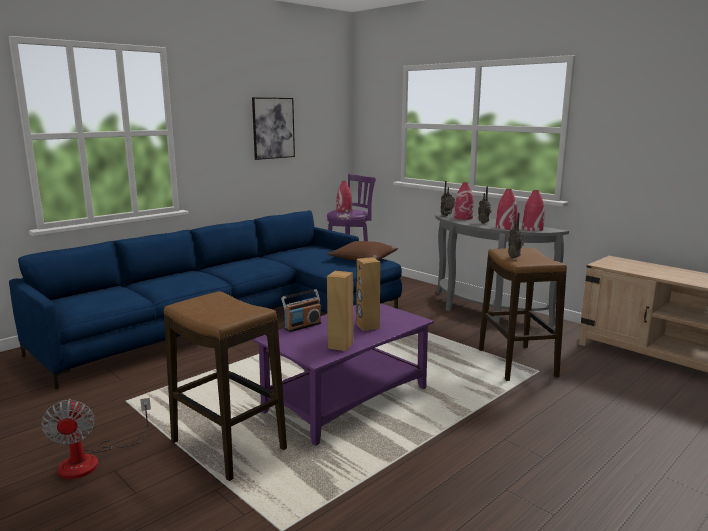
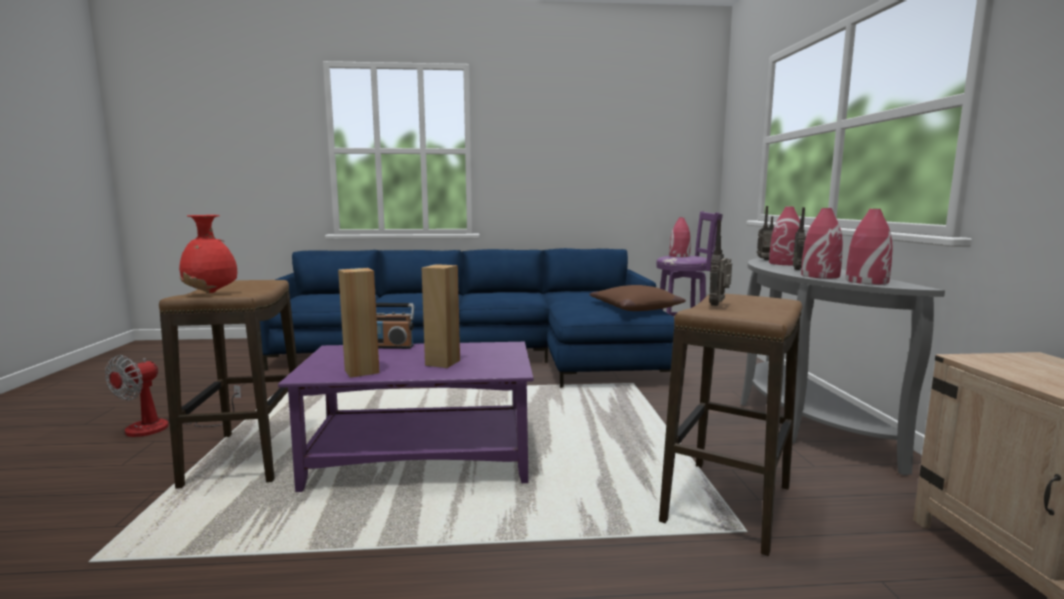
camera: 40 degrees right, 5 degrees down
(235, 314) = (212, 292): none -> red vase
(273, 128) = (598, 151): picture -> none

